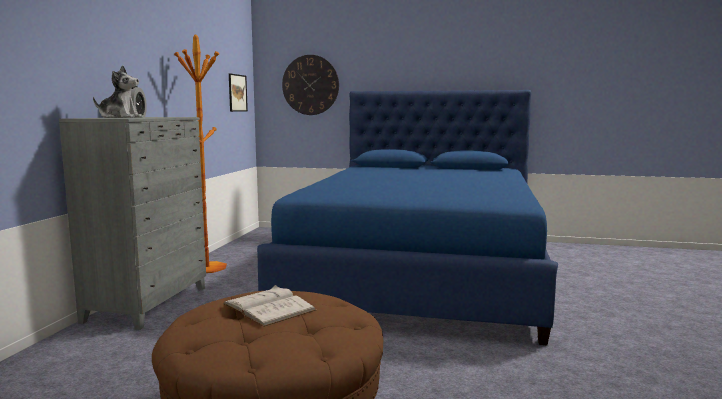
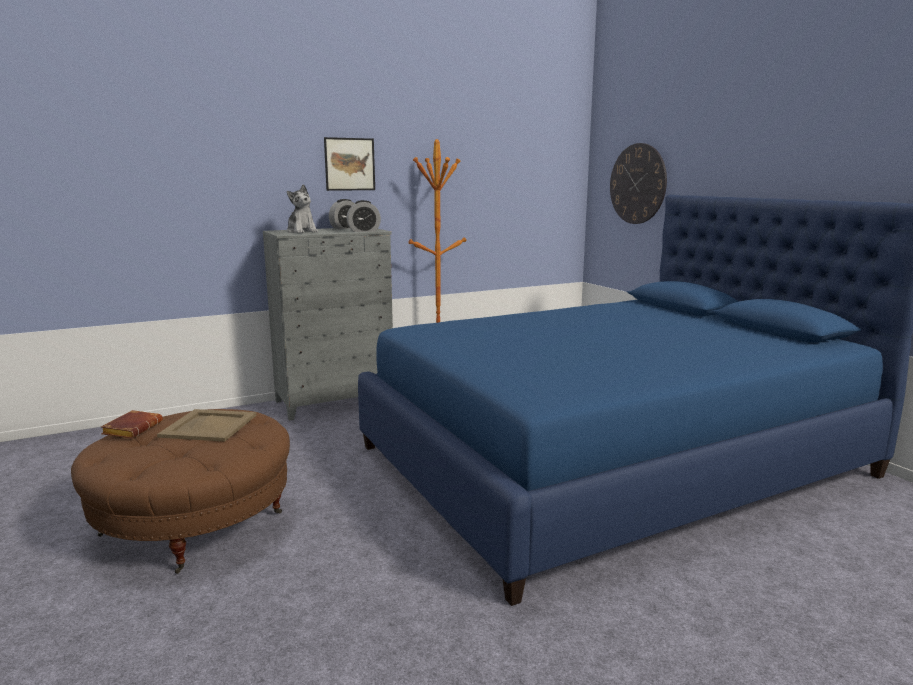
camera: 50 degrees right, 5 degrees up
(177, 117) = (364, 231): none -> alarm clock
(200, 335) = (132, 428): none -> brown book
(237, 93) = (547, 194): picture -> picture (349, 164)
(268, 307) = (209, 426): white book -> beige tray

